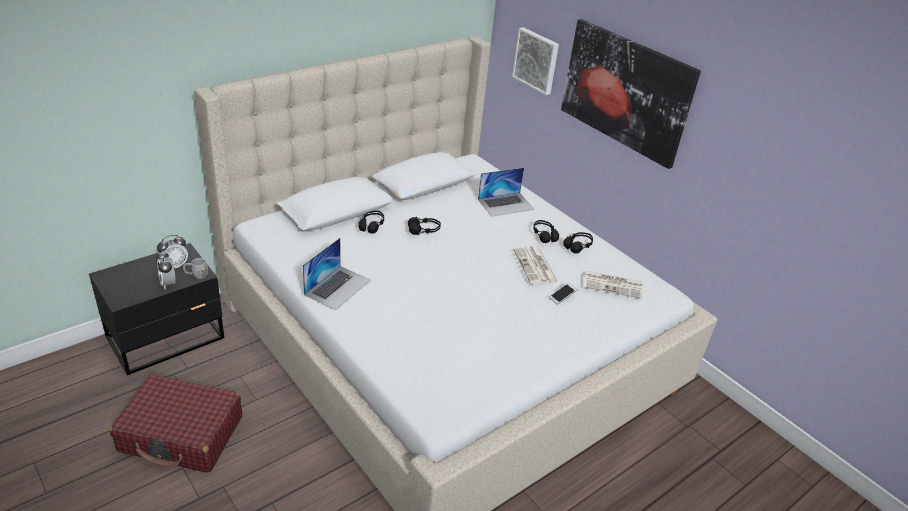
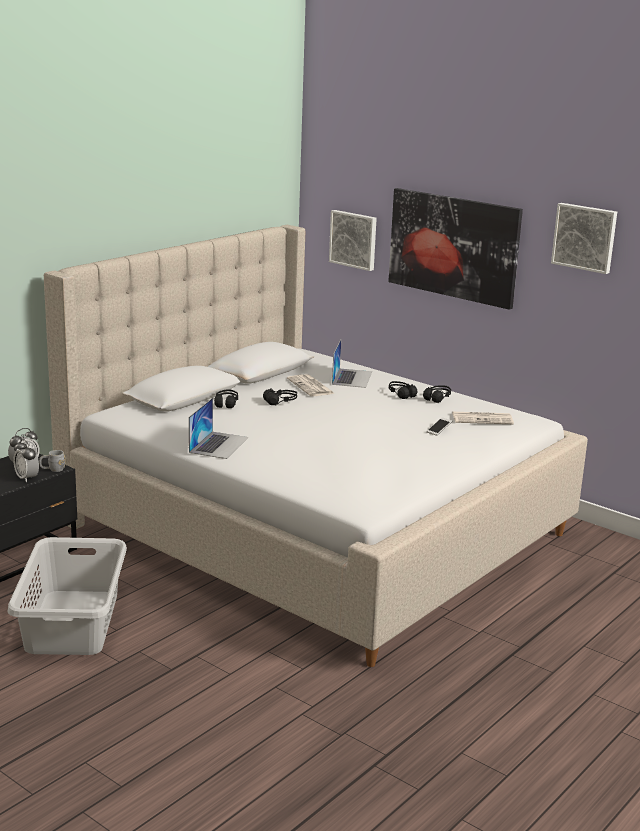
camera: 10 degrees left, 15 degrees down
(182, 434) = (73, 622): red suitcase -> grey laundry basket
(506, 204) = (352, 378): laptop -> laptop turned 45 degrees counterclockwise
(535, 266) = (403, 414): newspaper -> newspaper (311, 387)
(761, 117) = (585, 237): none -> picture

